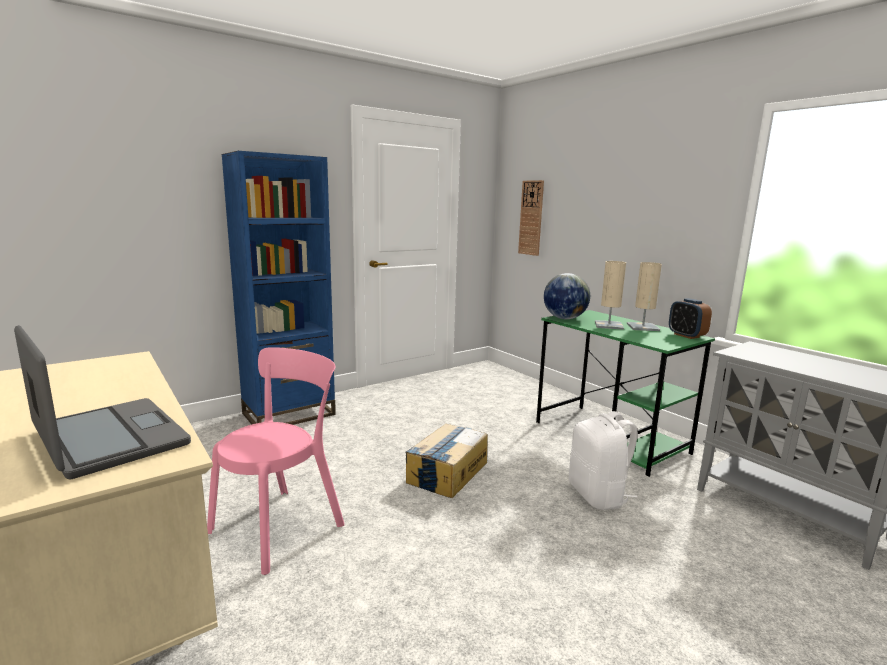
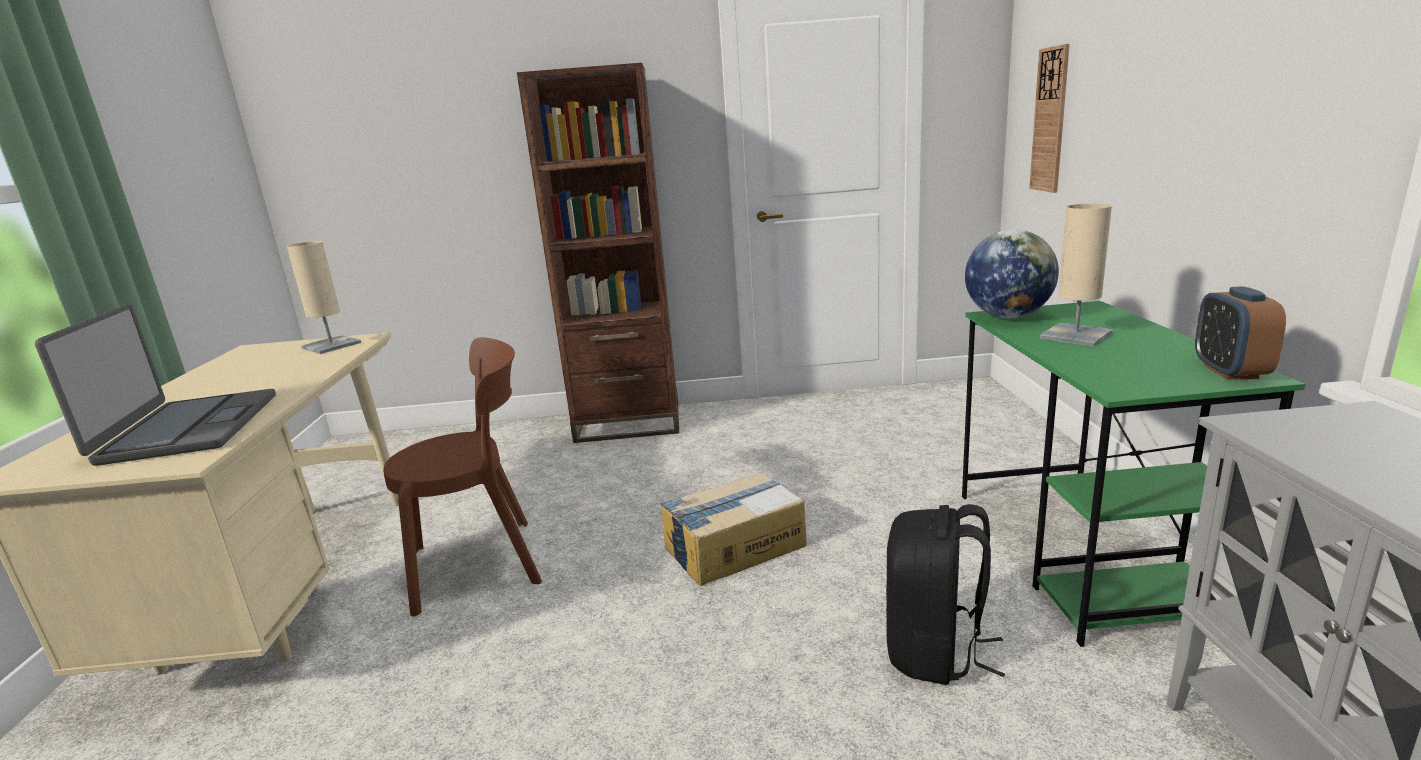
camera: 35 degrees right, 5 degrees up
(282, 525) = (483, 563): pink chair -> brown chair
(289, 414) = (628, 424): blue bookcase -> brown bookcase
(598, 496) = (935, 651): white backpack -> black backpack
(642, 327) = (1151, 344): beige table lamp -> beige table lamp (331, 345)

